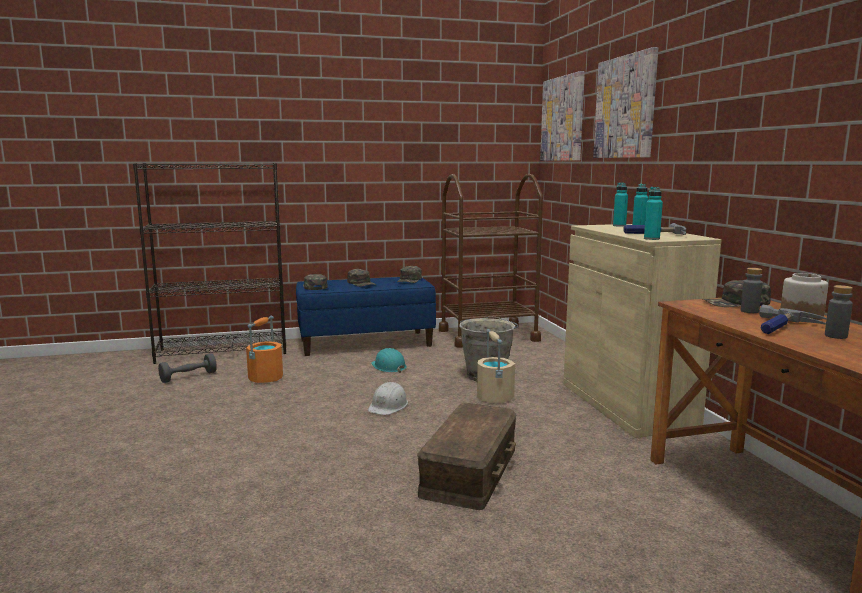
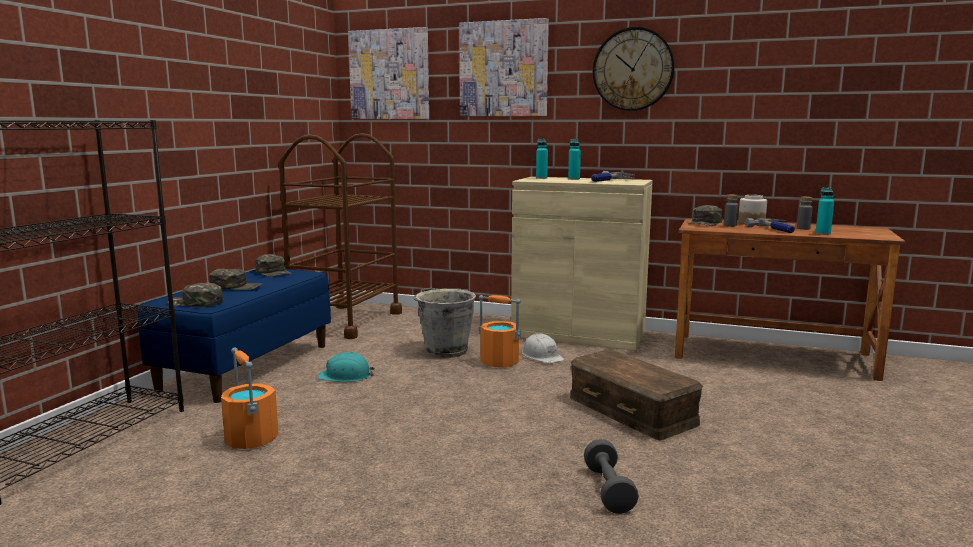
camera: 55 degrees left, 0 degrees up
(188, 377) = (133, 487): grey dumbbell -> grey dumbbell (608, 490)
(388, 406) = (451, 402): white hard hat -> white hard hat (542, 356)
(494, 397) = (499, 362): beige bucket -> orange bucket
(651, 239) = (631, 183): turquoise bottle -> turquoise bottle (823, 233)
(720, 98) = (633, 69): none -> wall clock

